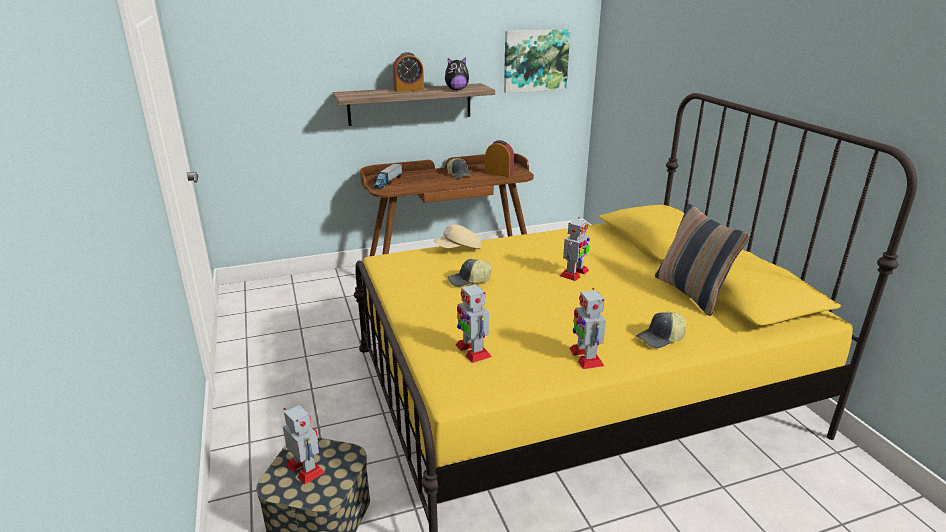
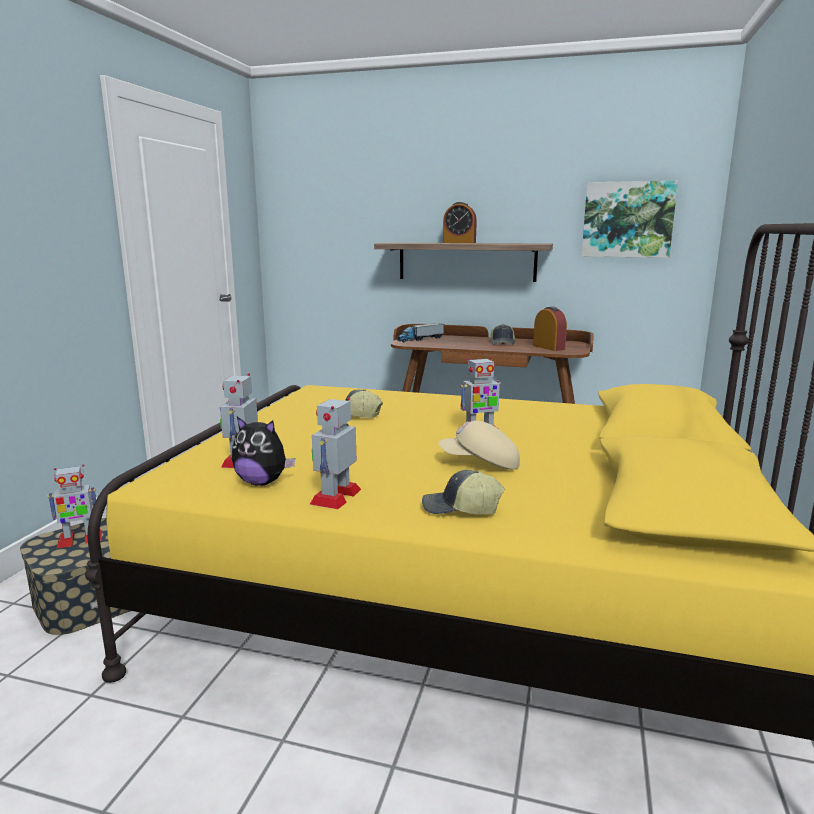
camera: 35 degrees right, 10 degrees down
(305, 468) = (79, 539): toy robot -> toy robot turned 75 degrees clockwise
(456, 89) = (507, 243): plush toy -> plush toy (262, 482)
(458, 249) = (397, 394): beige cap -> beige cap (480, 464)
(691, 293) = (599, 483): pillow -> none

